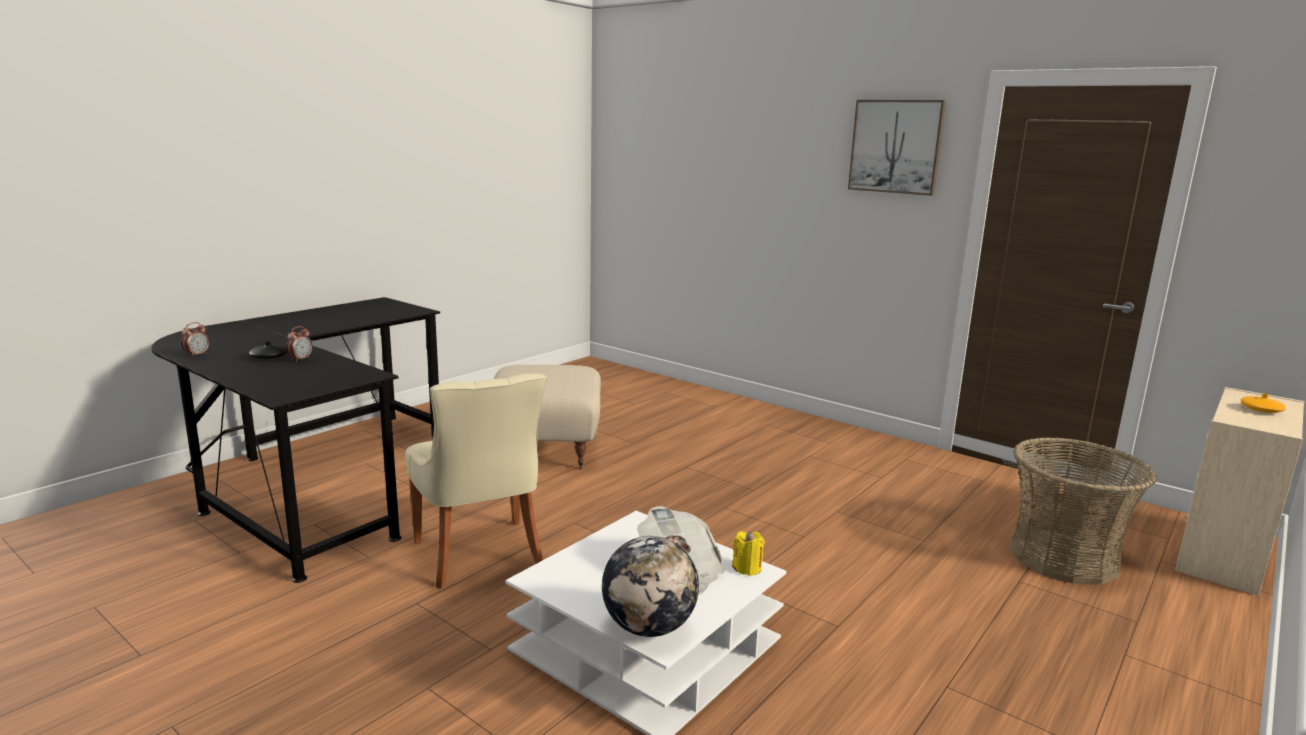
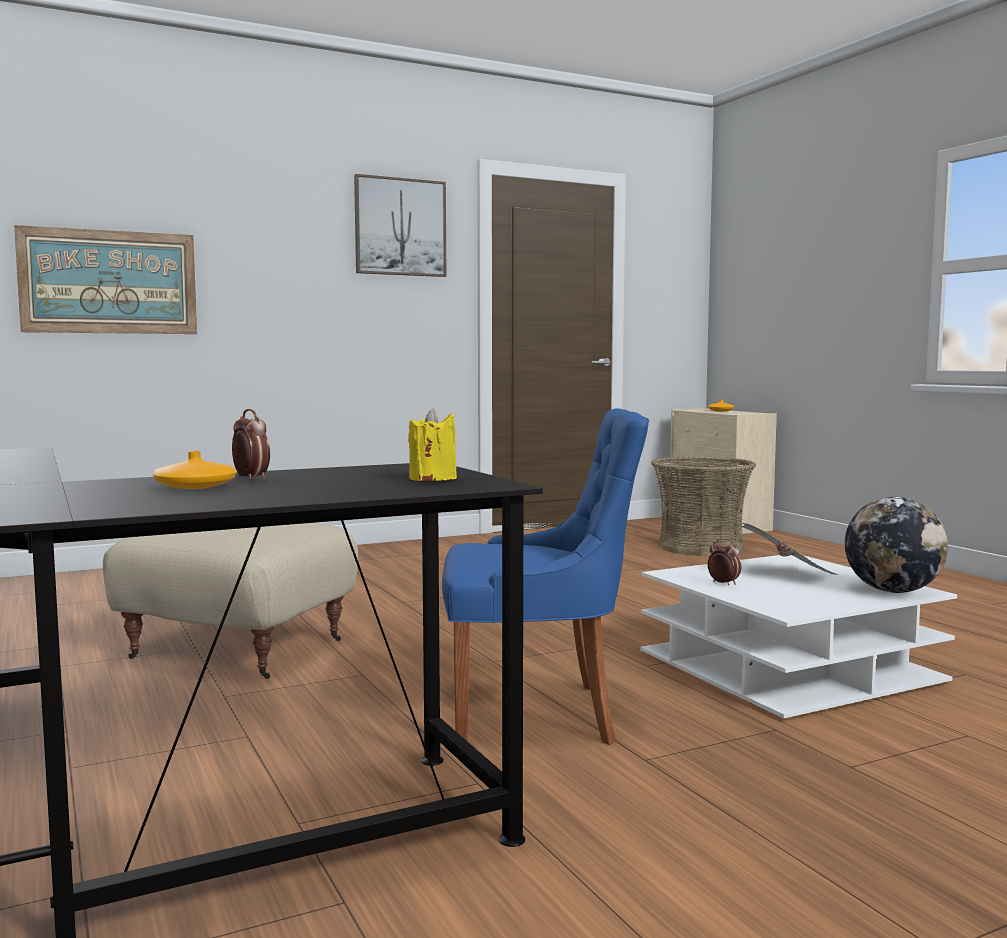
camera: 65 degrees left, 10 degrees down
(197, 355) = (61, 510): alarm clock -> alarm clock (723, 583)
(269, 357) = (195, 487): black vase -> orange vase
(480, 555) = (539, 714): beige chair -> blue chair
(686, 190) = (109, 282): none -> picture
(747, 568) = (787, 559): yellow candle -> yellow candle (433, 479)

